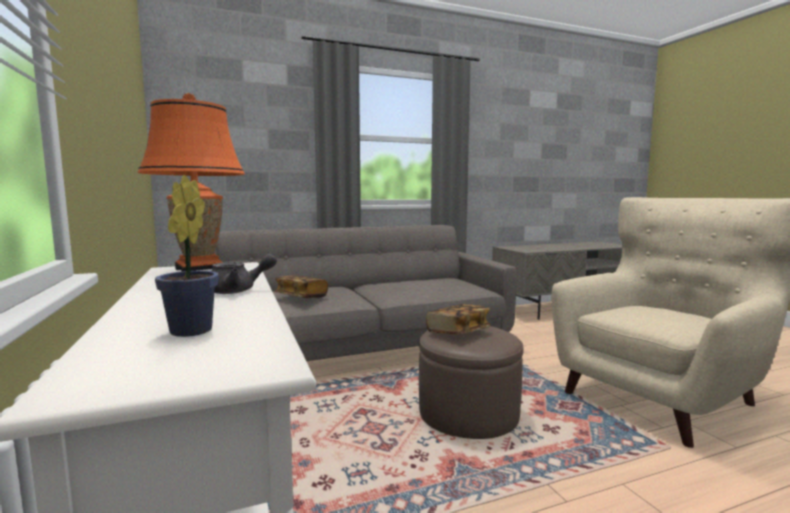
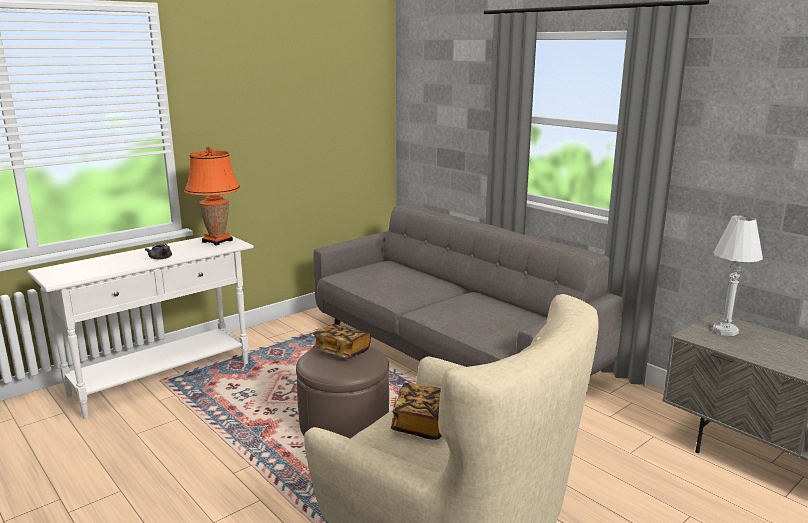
camera: 70 degrees right, 10 degrees up
(188, 332) = (92, 267): potted plant -> none
(301, 297) = (382, 280): book -> book (420, 424)
(521, 248) = (725, 331): none -> white table lamp

